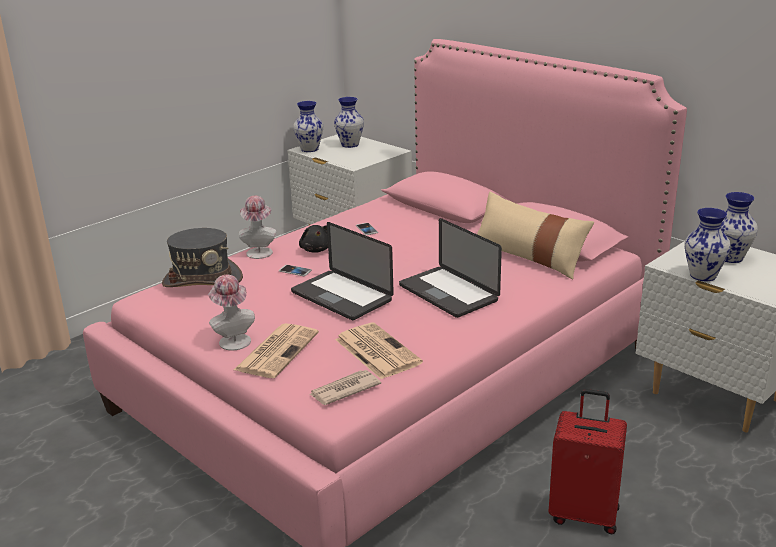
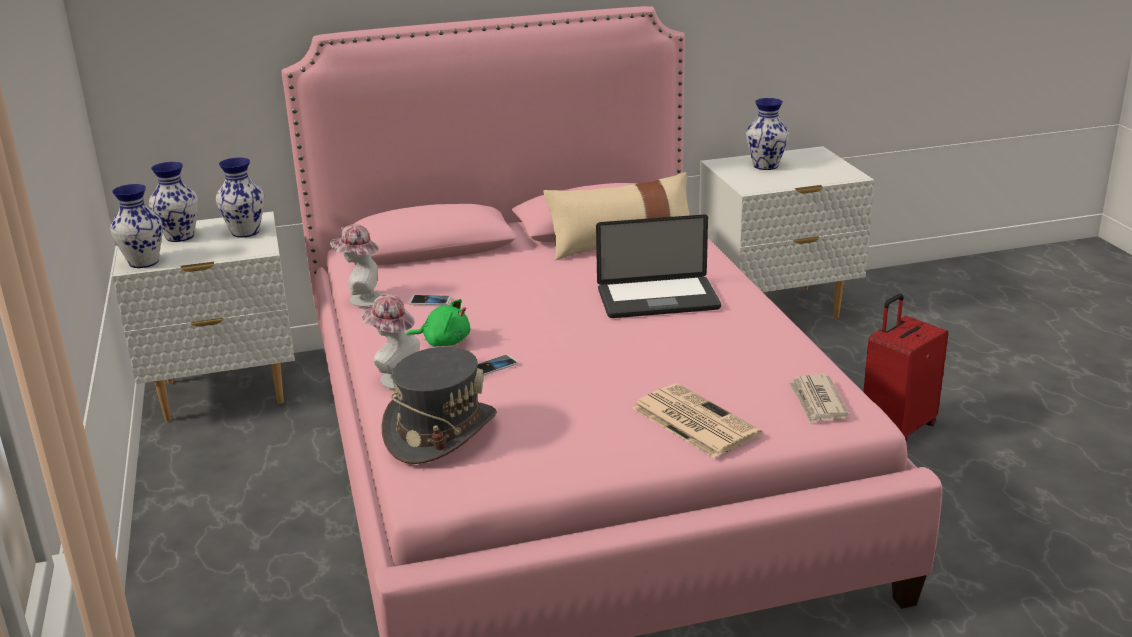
camera: 60 degrees left, 0 degrees up
(233, 340) = (634, 444): hat -> hat (362, 299)
(316, 249) = (444, 342): black plush toy -> green plush toy
(341, 296) = (600, 354): laptop -> none
(376, 351) = (747, 366): newspaper -> none
(702, 275) = (787, 184): vase -> vase (244, 232)

